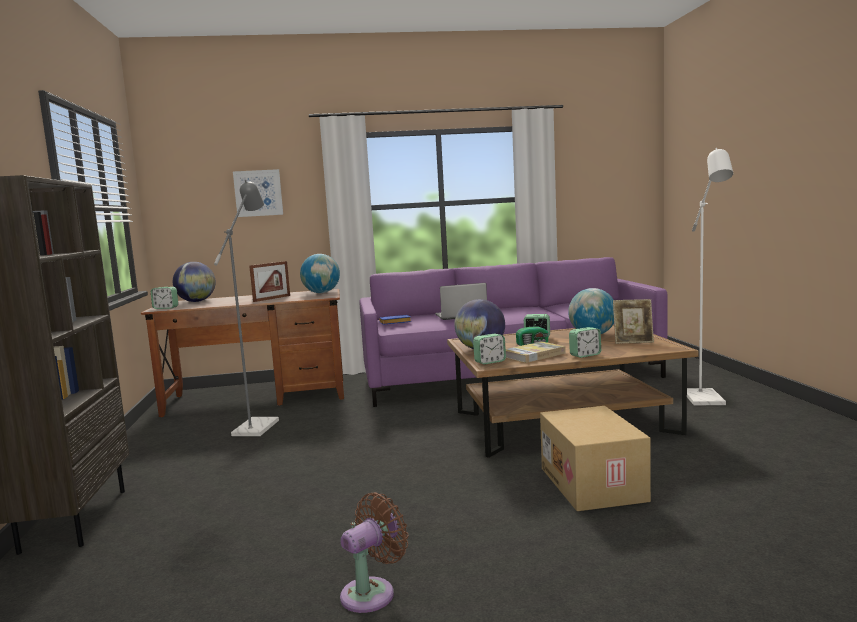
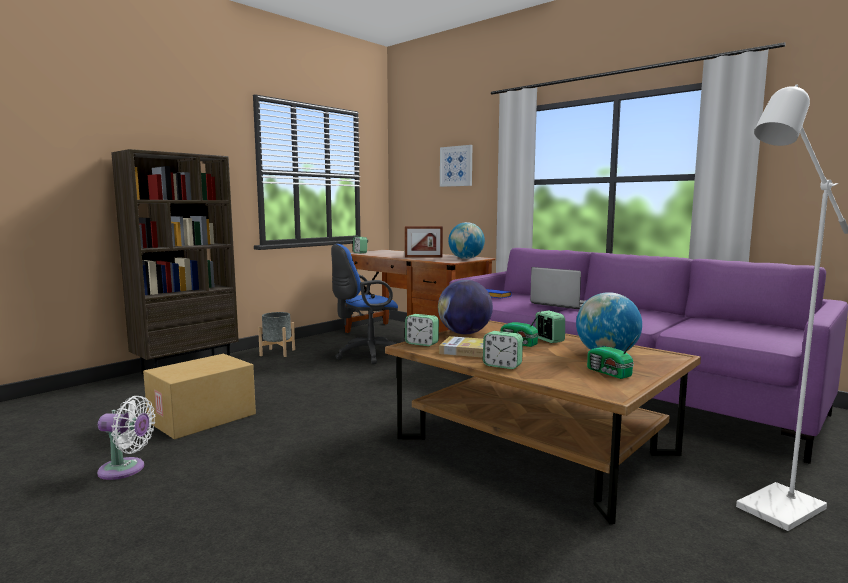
camera: 50 degrees right, 0 degrees up
(145, 460) = (277, 352): none -> grey planter
(196, 301) = (391, 252): globe -> none
(259, 424) = (366, 355): grey floor lamp -> blue office chair
(372, 592) = (126, 470): brown fan -> white fan
(594, 484) = (388, 502): cardboard box -> cardboard box (202, 418)
(633, 341) = (609, 373): picture frame -> radio

